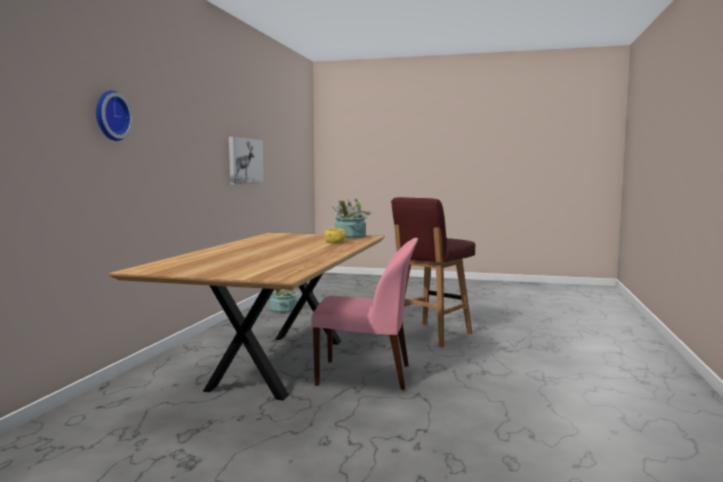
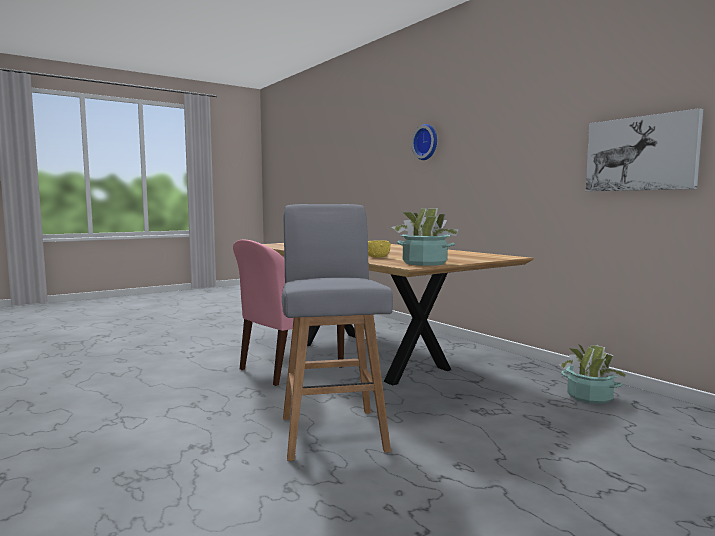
camera: 130 degrees right, 0 degrees up
(431, 335) = (333, 432): red stool -> grey stool

